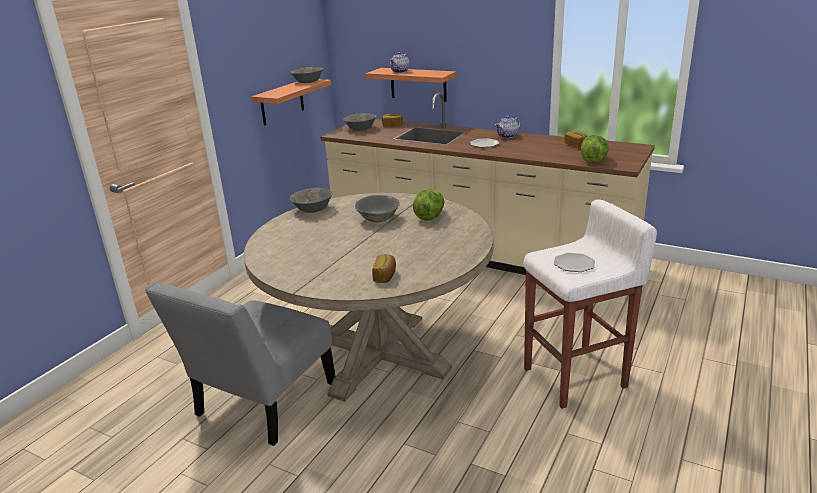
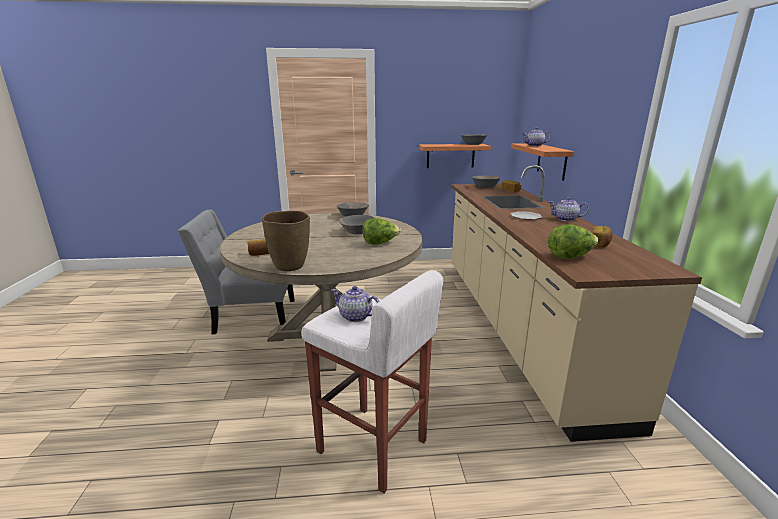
camera: 55 degrees right, 5 degrees down
(446, 267) = (290, 266): none -> brown vase
(574, 264) = (355, 316): plate -> teapot

